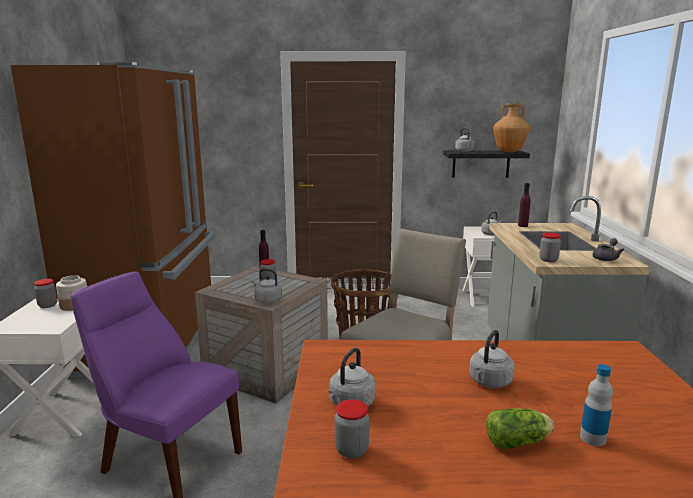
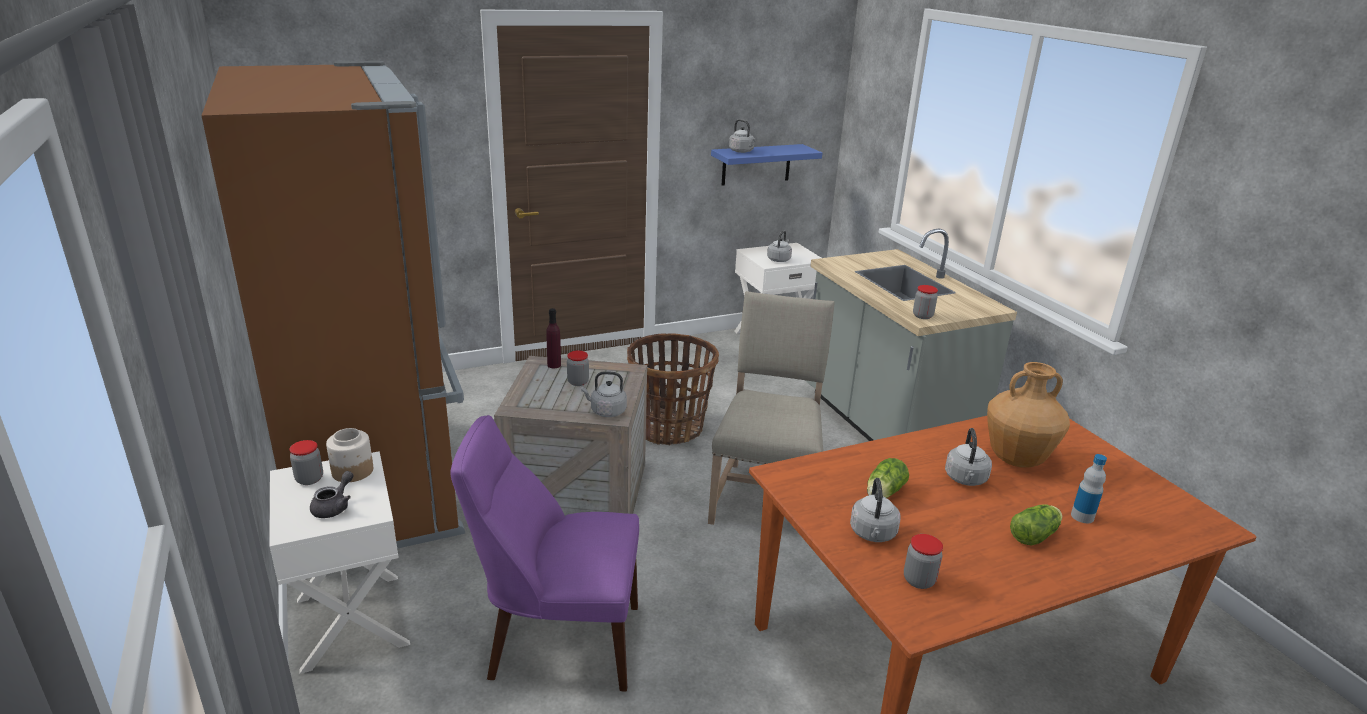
camera: 25 degrees left, 10 degrees up
(395, 377) = (883, 493): none -> lettuce
(481, 164) = (756, 164): black shelf -> blue shelf
(508, 152) = (795, 149): brown vase -> brown vase (1015, 459)
(523, 225) = (851, 260): purple bottle -> none
(606, 258) = (972, 304): grey teapot -> grey teapot (334, 507)

